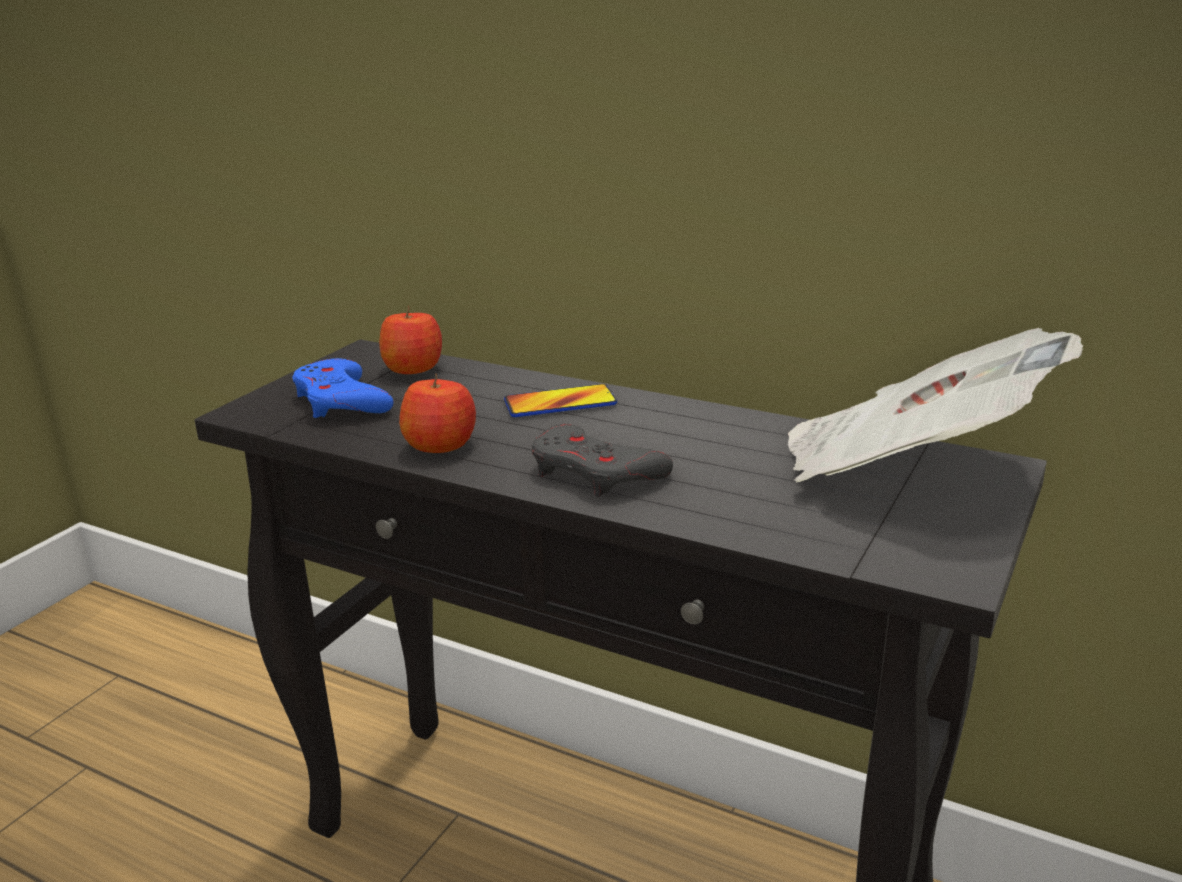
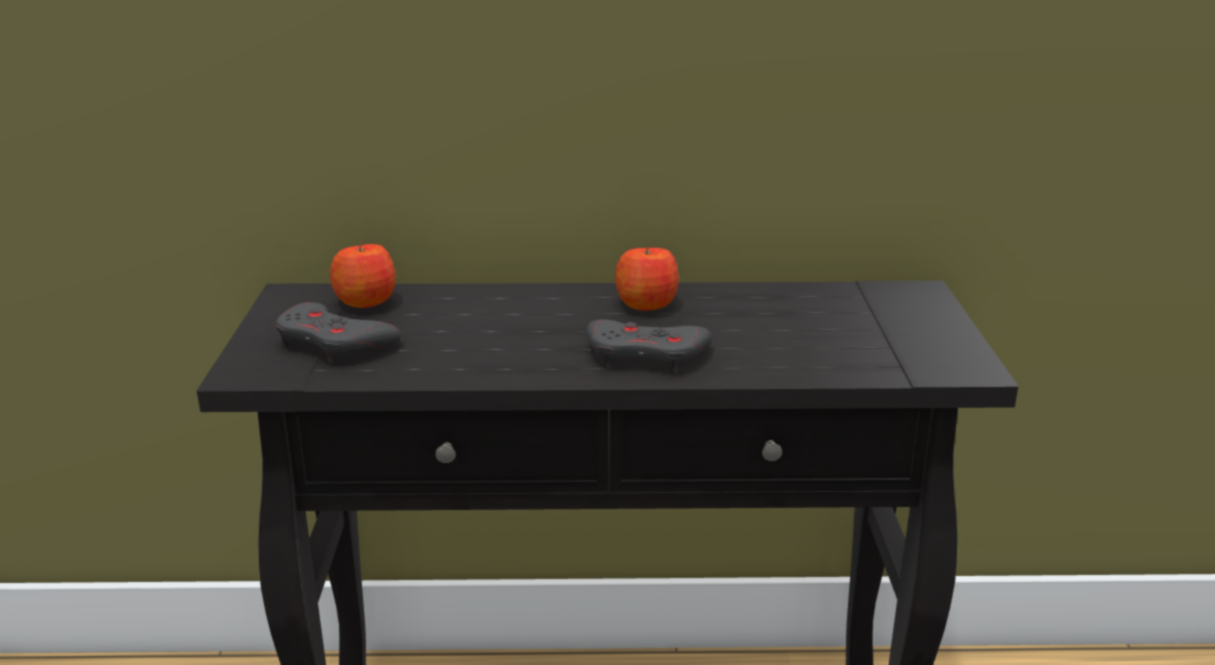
camera: 30 degrees left, 0 degrees up
(341, 400) = (334, 343): blue game controller -> grey game controller
(441, 445) = (485, 362): apple -> apple (646, 304)
(560, 403) = (544, 307): phone -> none
(906, 470) = (865, 305): newspaper -> none

